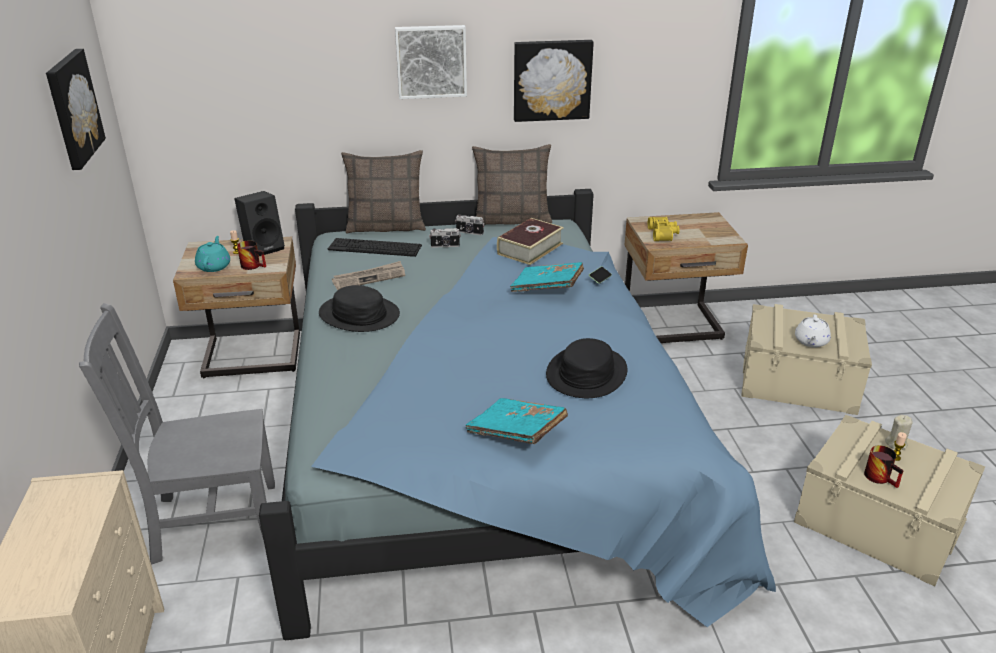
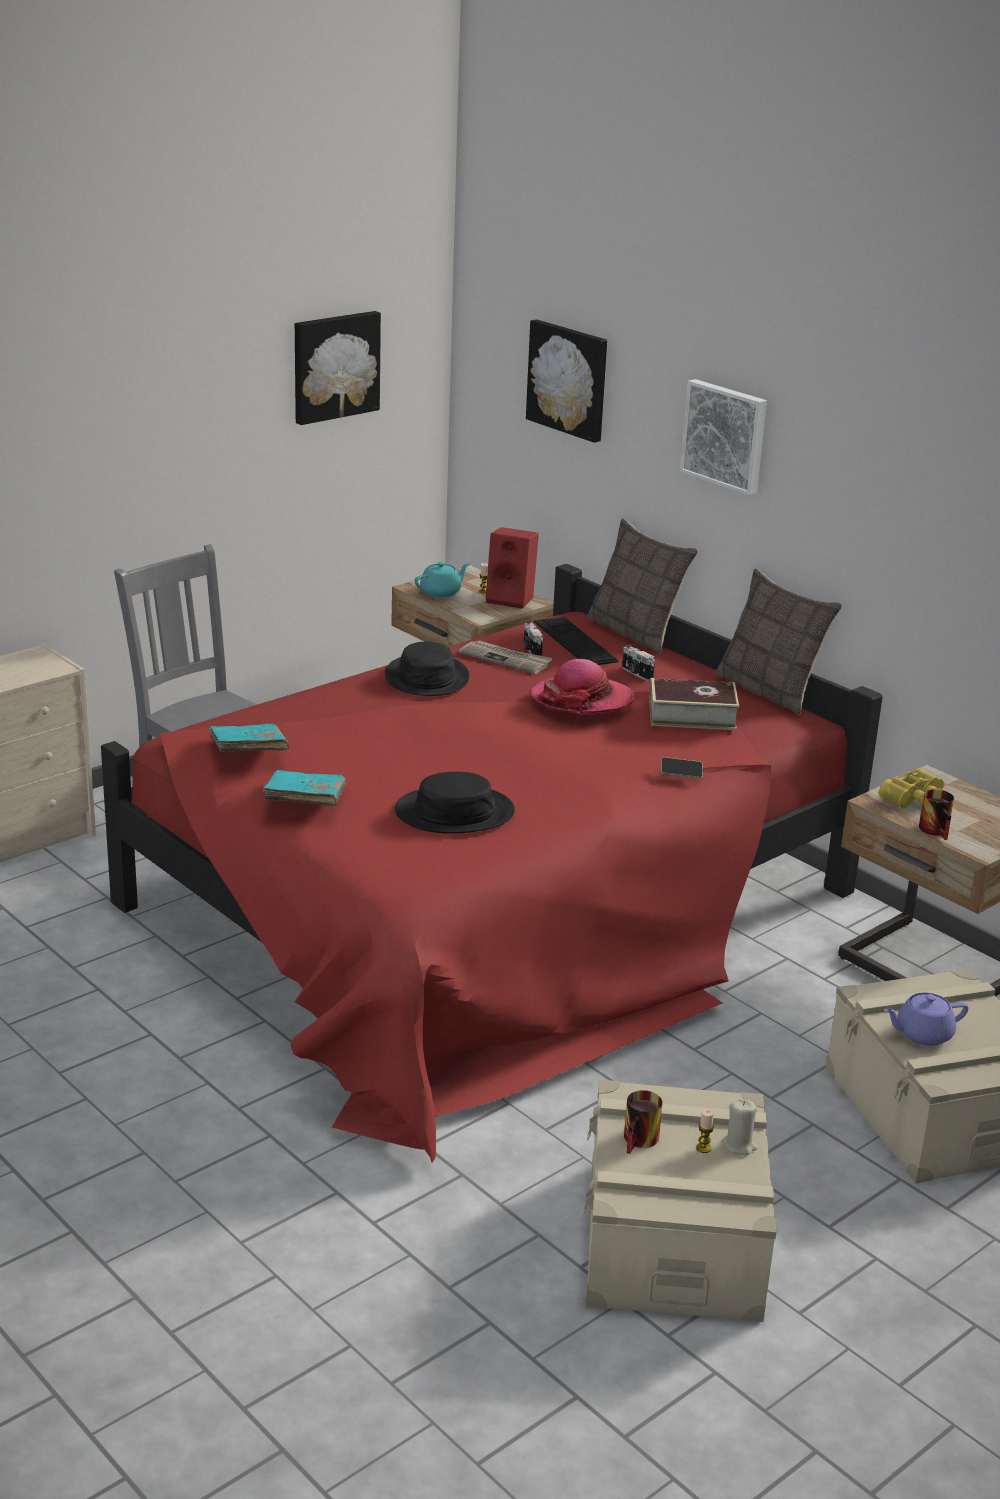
camera: 55 degrees right, 5 degrees down
(254, 265) = (470, 608): mug -> mug (938, 831)
(264, 247) = (512, 599): black speaker -> red speaker
(469, 232) = (691, 677): camera -> camera (531, 650)
(470, 273) = (582, 699): none -> hat
(488, 444) = (491, 913): blue bed -> red bed
(547, 288) = (609, 748): turquoise book -> turquoise book (248, 753)
(552, 80) = (857, 511): picture -> picture (569, 379)
(811, 342) = (922, 1034): white teapot -> purple teapot

